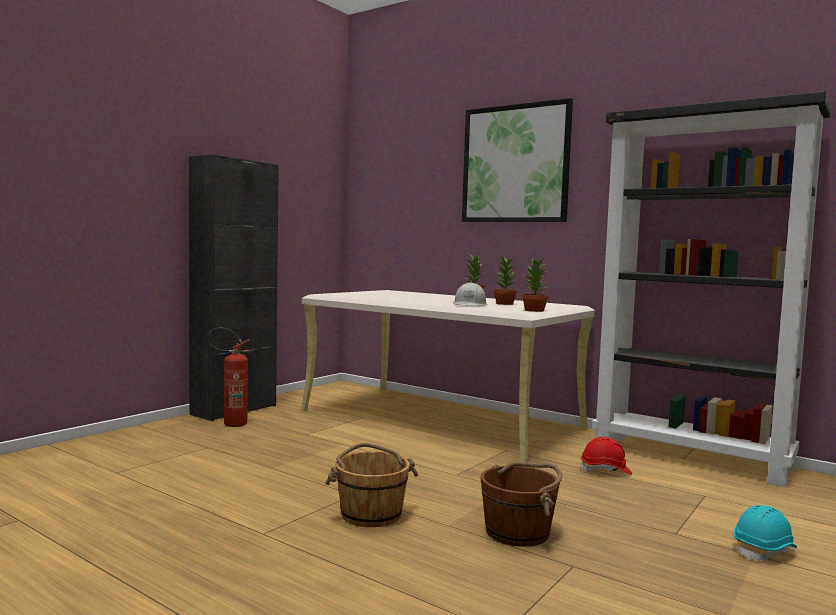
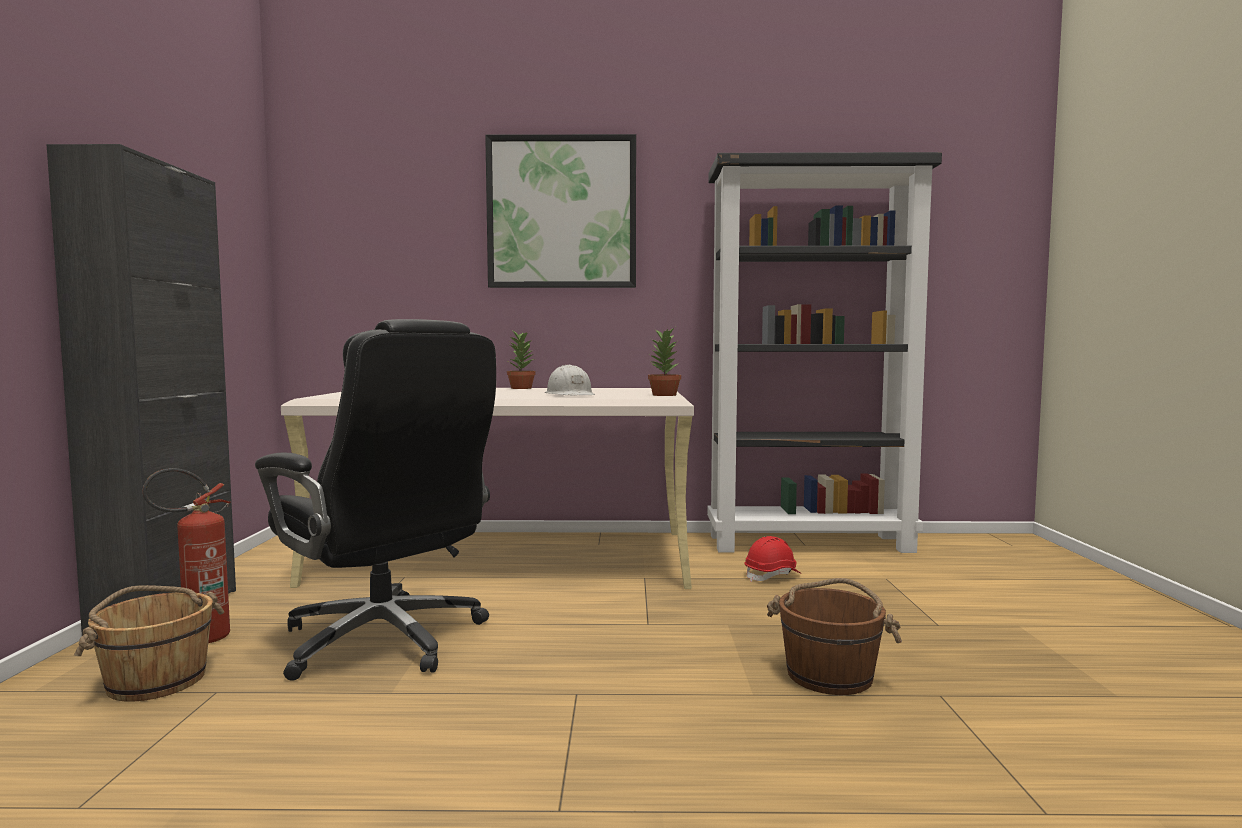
camera: 35 degrees left, 0 degrees up
(305, 445) = (386, 640): none -> black office chair
(371, 514) = (647, 714): brown bucket -> brown bucket (156, 680)
(504, 304) = (593, 391): potted plant -> none
(764, 550) = (1016, 618): turquoise hard hat -> none

